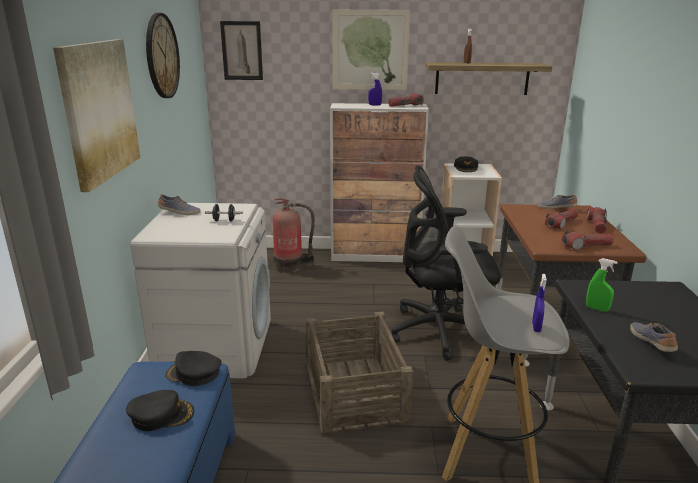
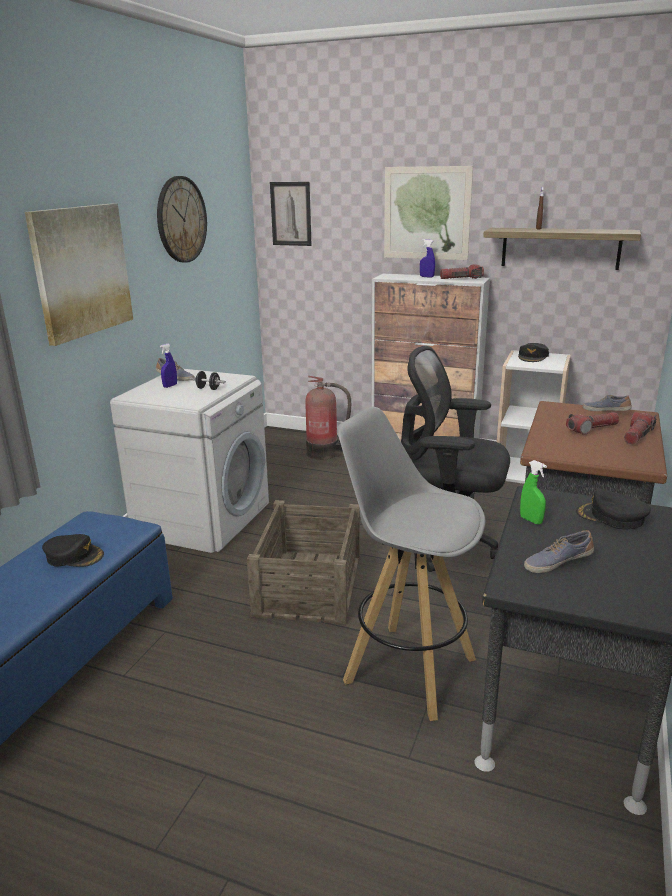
camera: 20 degrees right, 0 degrees up
(194, 373) = (124, 528): black cap -> black cap (611, 517)
(536, 327) = (437, 527): blue spray bottle -> blue spray bottle (170, 386)
(586, 246) = (595, 456): flashlight -> none
(652, 343) = (557, 563): shoe -> shoe turned 120 degrees counterclockwise

